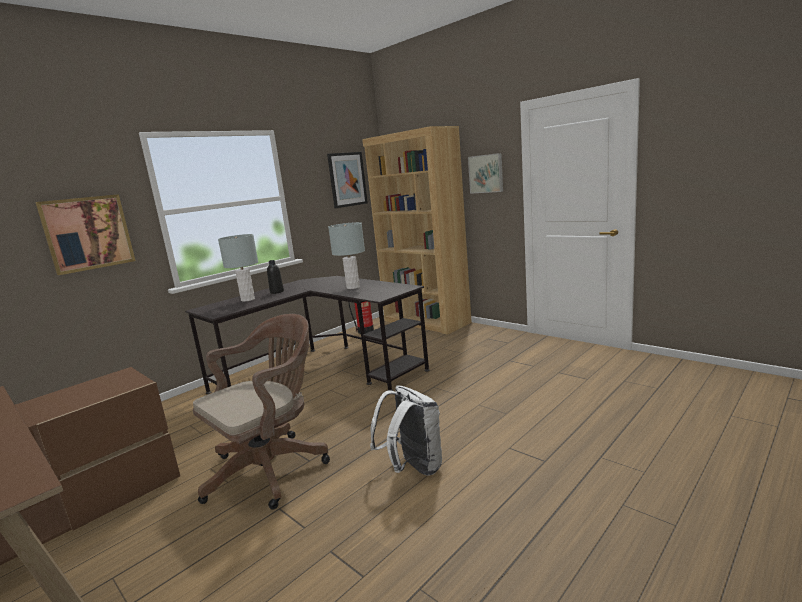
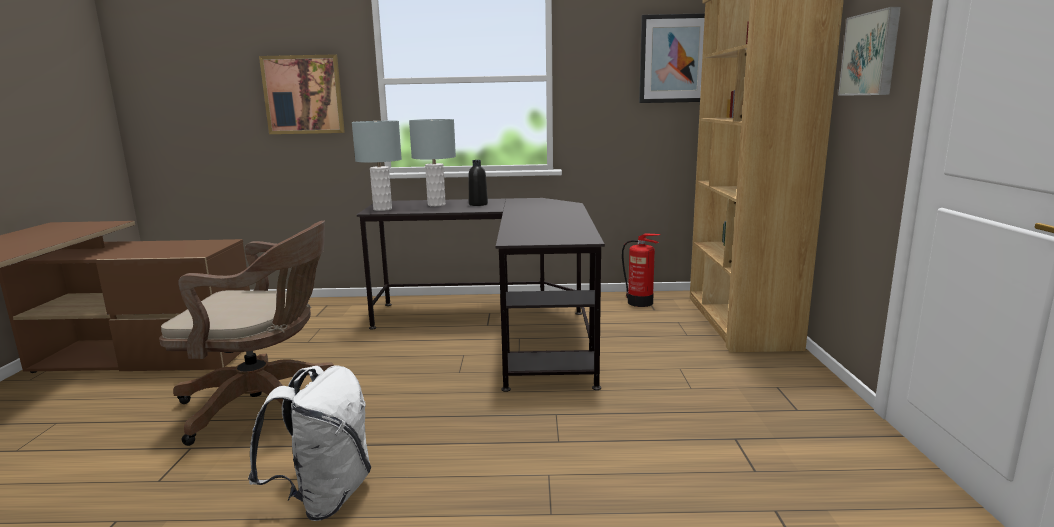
camera: 45 degrees right, 0 degrees up
(353, 287) = (542, 220): grey table lamp -> grey table lamp (383, 209)

